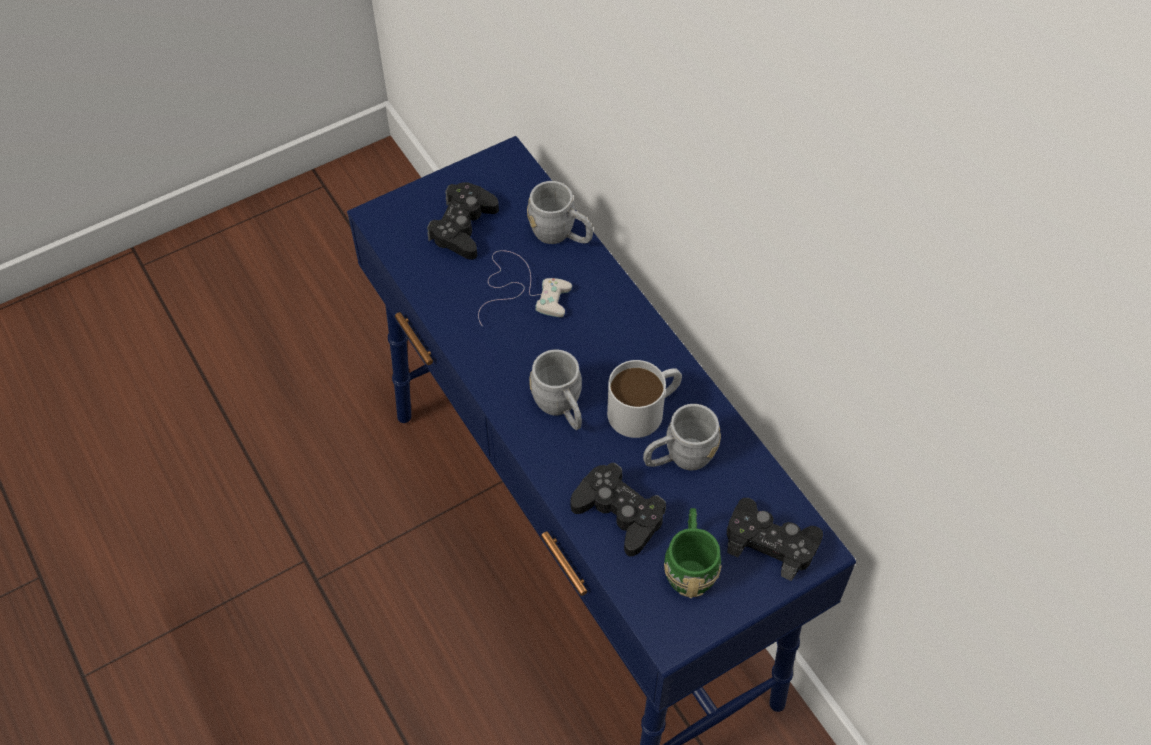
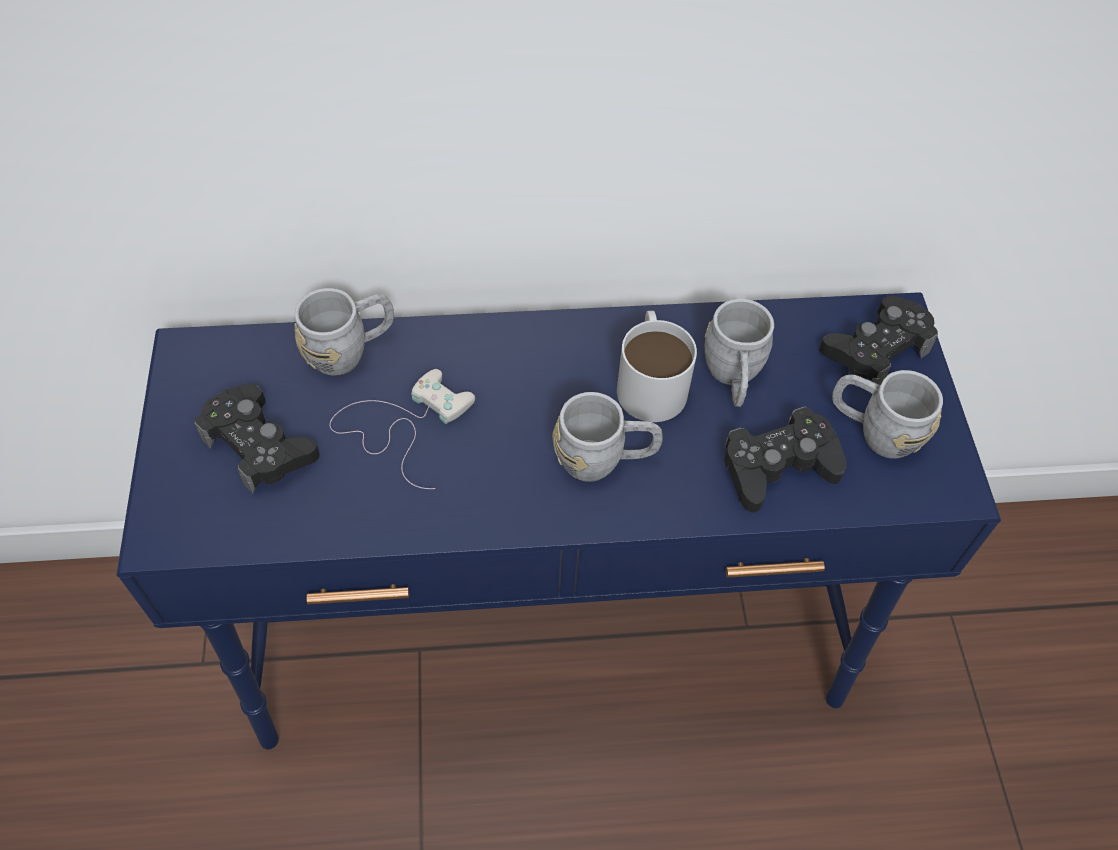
camera: 65 degrees left, 0 degrees up
(690, 565) = (874, 430): green mug -> grey mug

